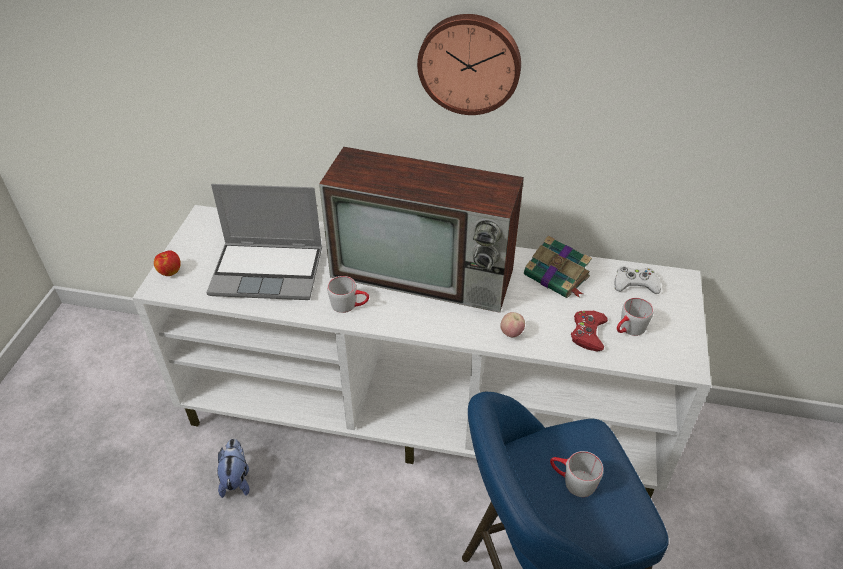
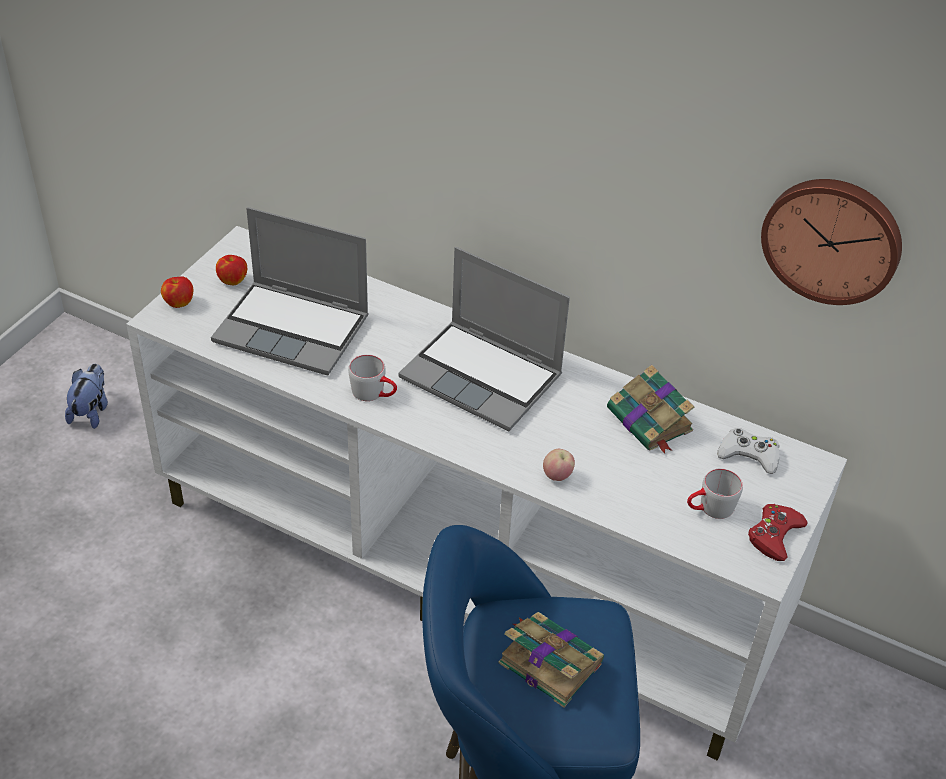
camera: 15 degrees right, 0 degrees up
(207, 245) = (233, 280): none -> apple
(236, 479) = (205, 582): plush toy -> plush toy (91, 411)
(425, 273) = (483, 377): television -> laptop
(469, 63) = (574, 127): wall clock -> wall clock (832, 238)
(572, 481) = (548, 661): grey mug -> book
(588, 333) = (654, 500): red game controller -> red game controller (774, 535)

